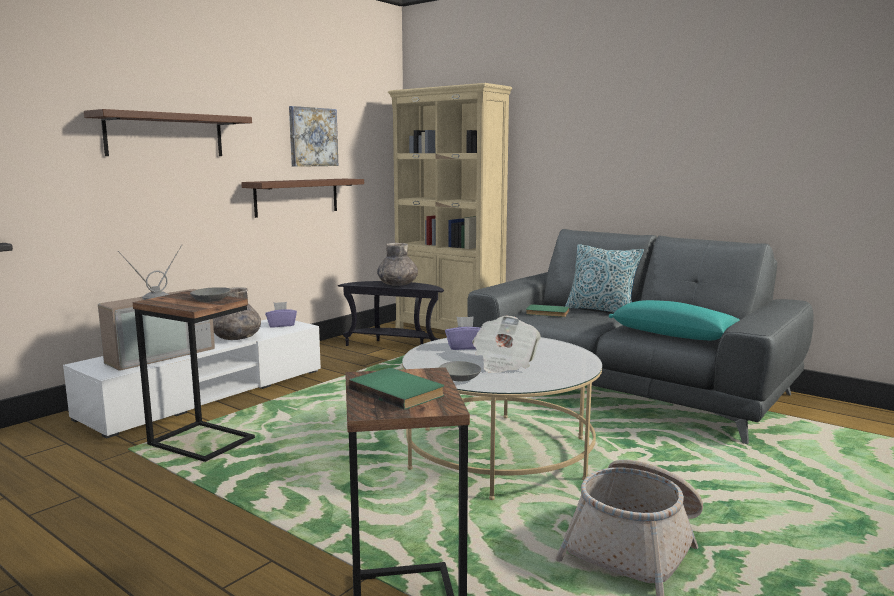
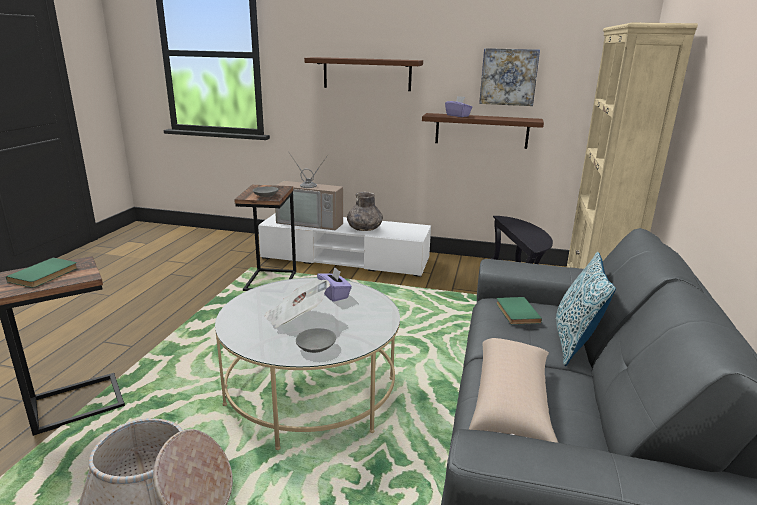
camera: 65 degrees right, 10 degrees up
(281, 325) = (409, 231): purple tissue box -> purple tissue box (458, 116)
(398, 284) = (529, 232): grey vase -> none
(460, 379) = (243, 308): grey bowl -> grey bowl (315, 347)
(674, 335) = (512, 406): turquoise pillow -> beige pillow

